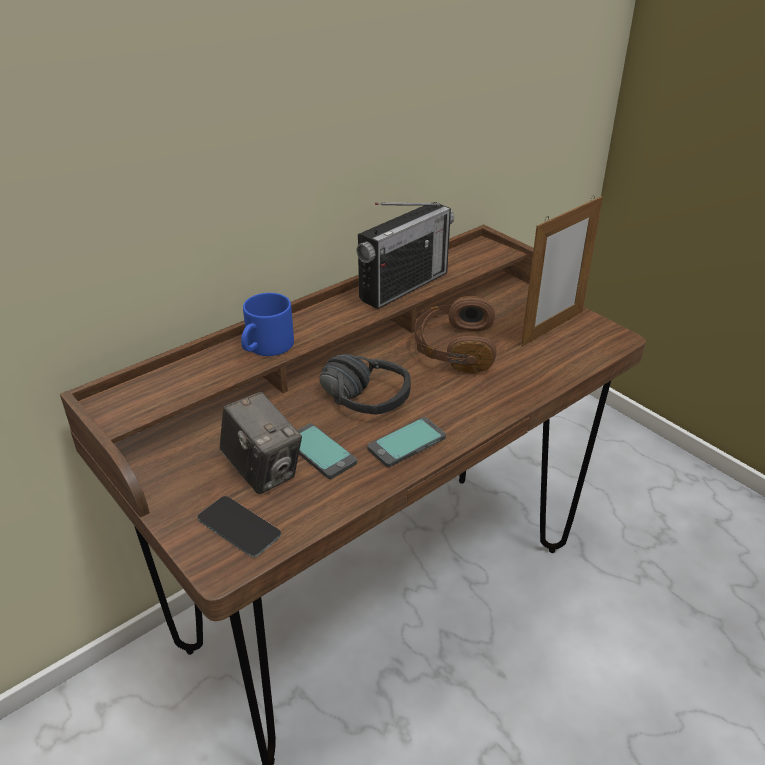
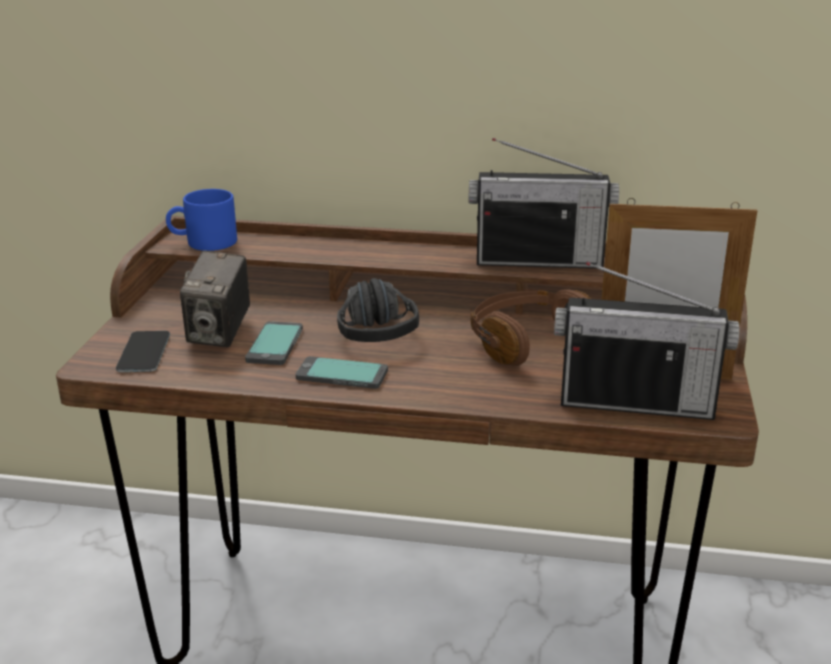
camera: 50 degrees right, 10 degrees down
(266, 347) = (339, 250): blue mug -> blue mug (203, 243)
(574, 354) = (636, 403): none -> radio

